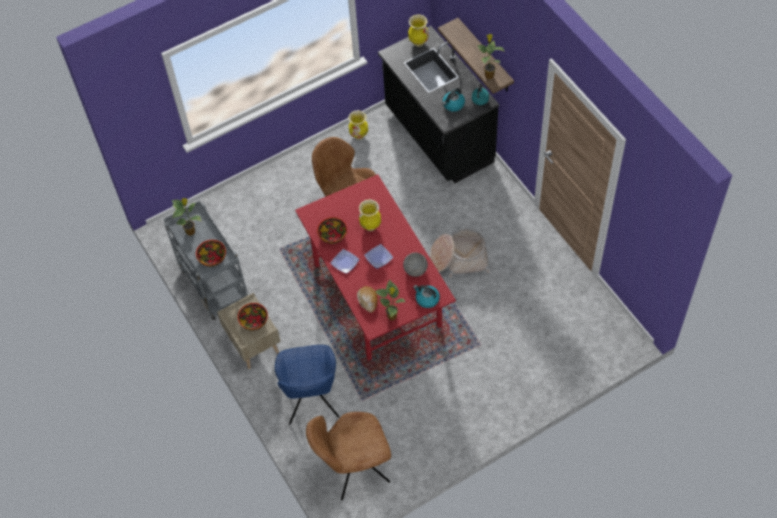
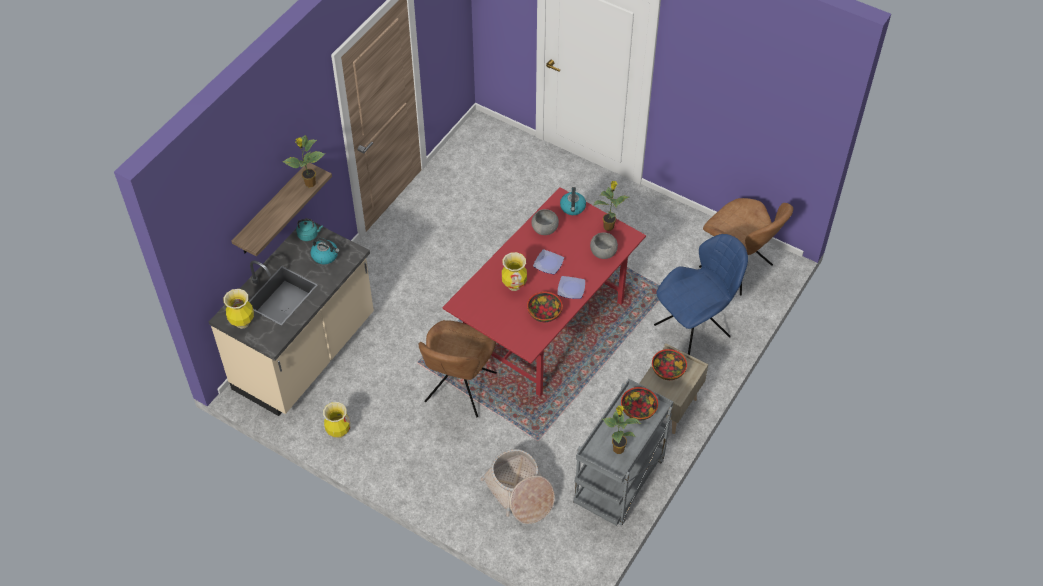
camera: 120 degrees left, 5 degrees down
(368, 300) = (603, 252): bread -> grey bowl
(438, 136) = (305, 354): black counter -> beige counter
(459, 259) = (462, 275): basket -> basket (519, 493)

